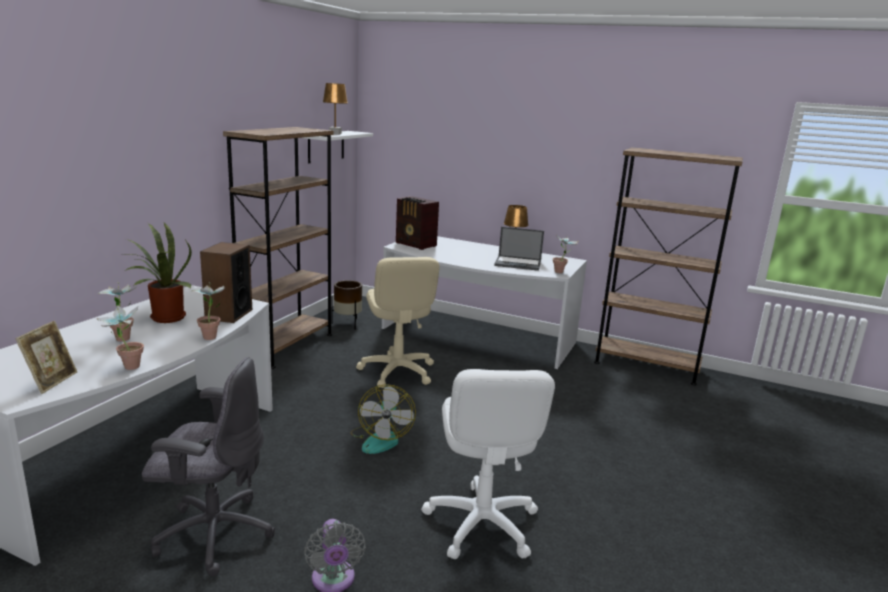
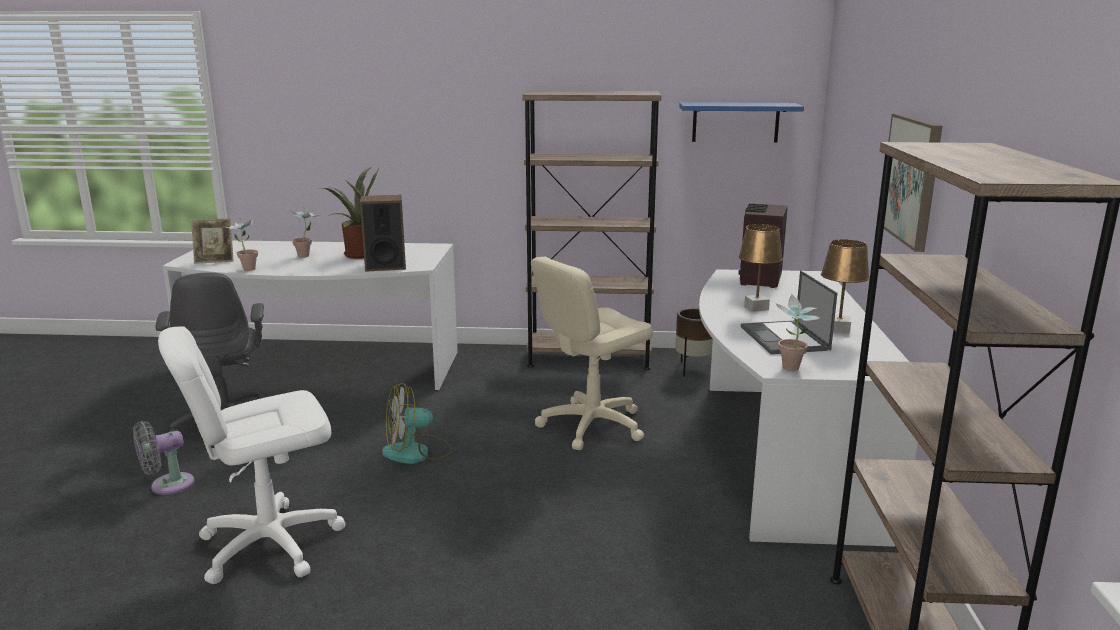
camera: 70 degrees right, 0 degrees up
(212, 335) = (328, 272): potted plant -> none
(326, 146) = (735, 122): white shelf -> blue shelf
(335, 134) = (728, 104): brown table lamp -> brown table lamp (756, 308)
(531, 169) = (911, 179): none -> picture

